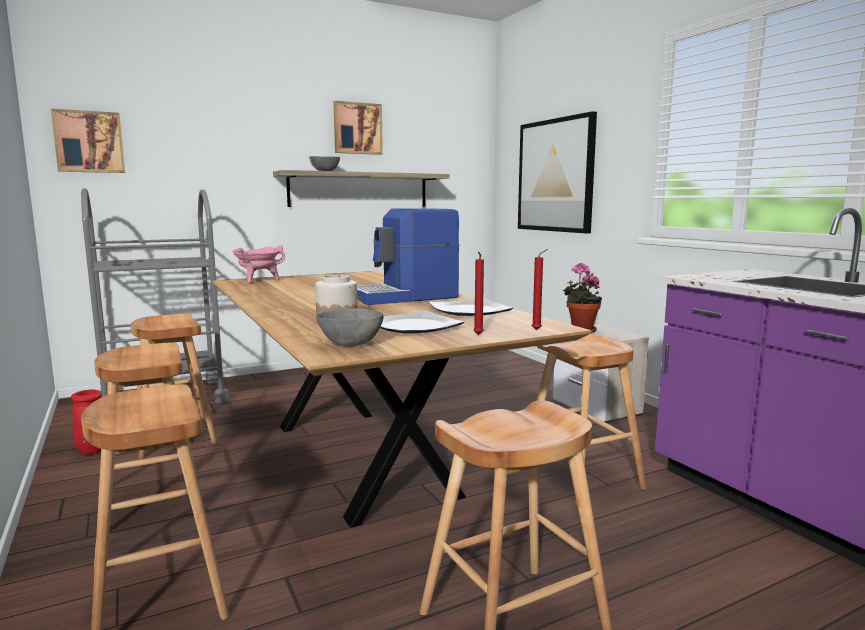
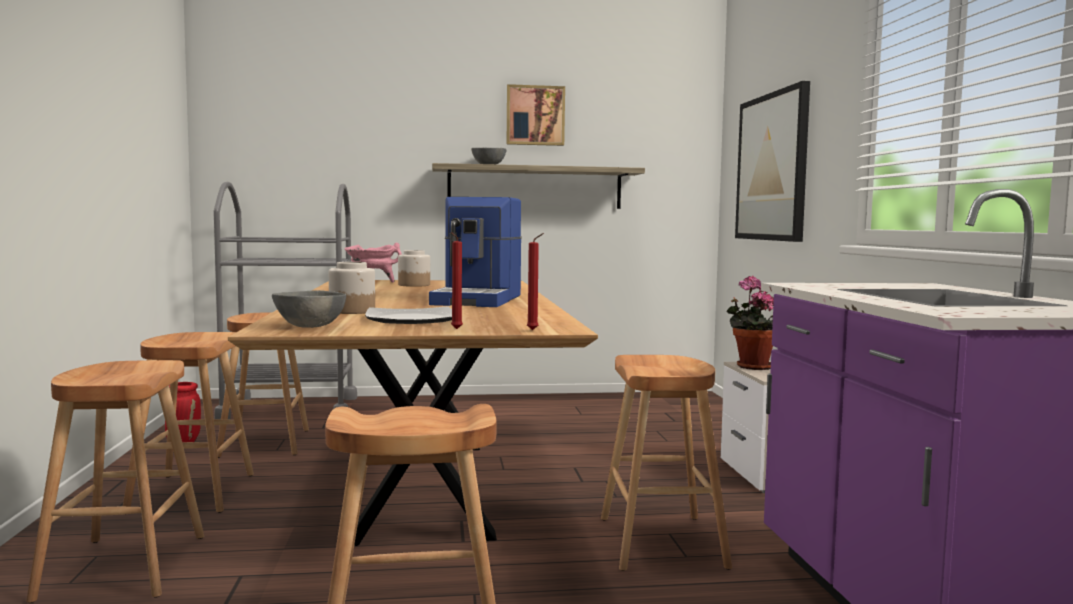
camera: 20 degrees right, 5 degrees down
(89, 142) = (246, 136): picture -> none
(305, 282) = (414, 285): none -> jar
(405, 297) = (479, 300): coffee machine -> coffee machine turned 75 degrees counterclockwise
(470, 310) = (513, 313): plate -> none

